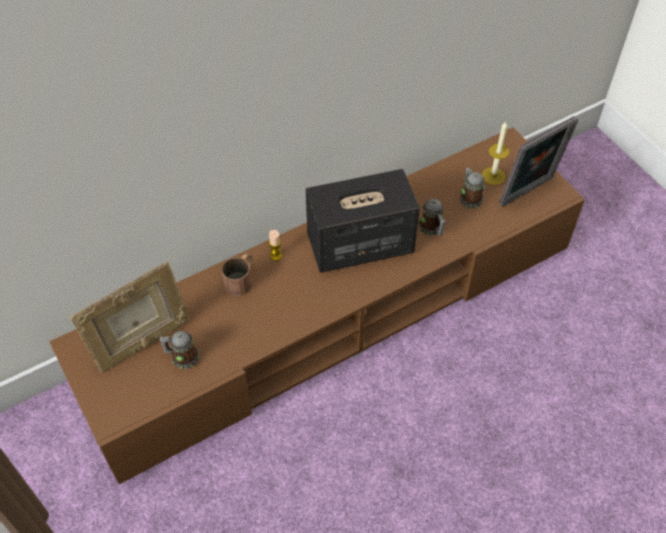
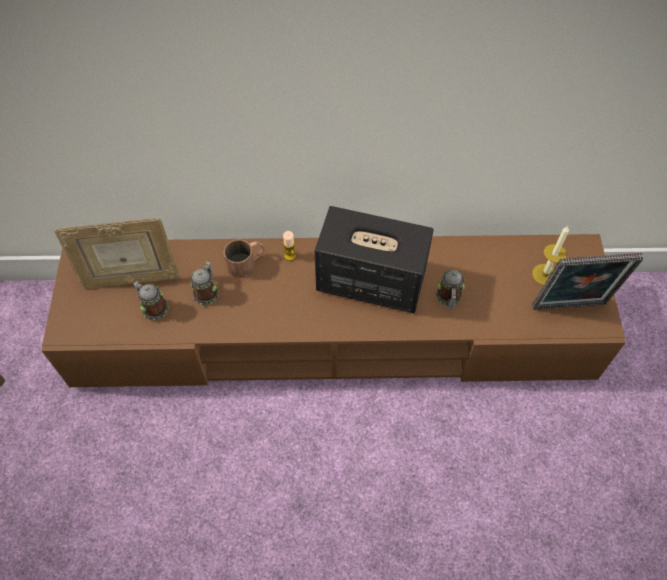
camera: 30 degrees right, 5 degrees up
(469, 197) = (506, 285): mug -> mug (207, 292)

